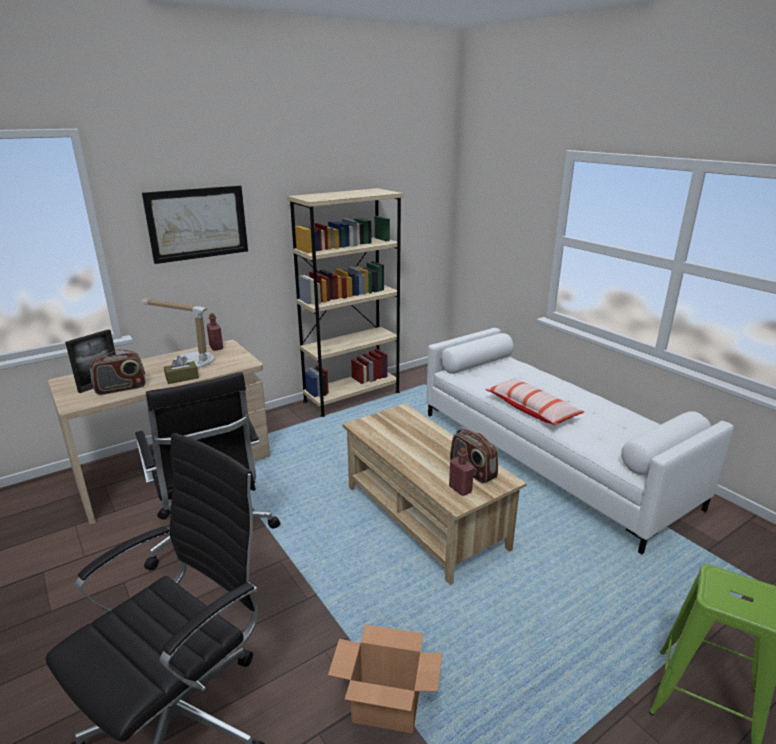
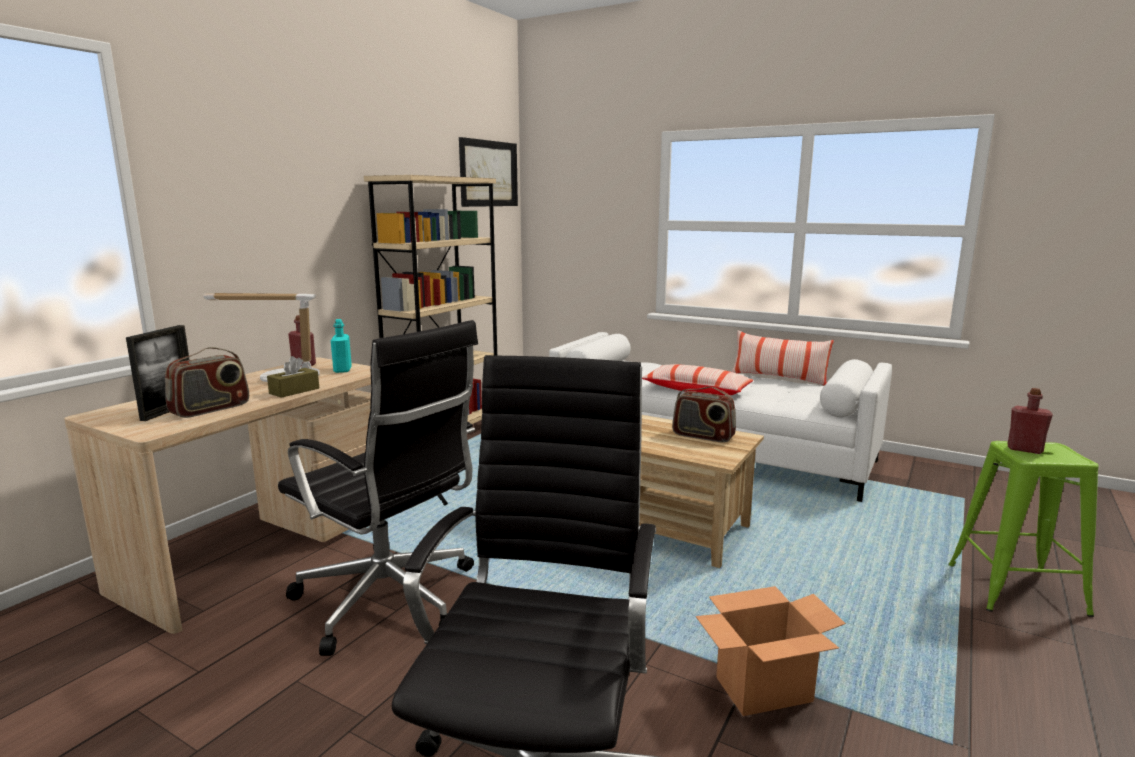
camera: 25 degrees left, 10 degrees down
(197, 223) = (262, 199): picture -> picture (488, 173)
(232, 358) = (342, 370): none -> turquoise bottle
(460, 489) = (709, 450): red bottle -> red bottle (1024, 449)
(627, 409) = (778, 378): none -> pillow

